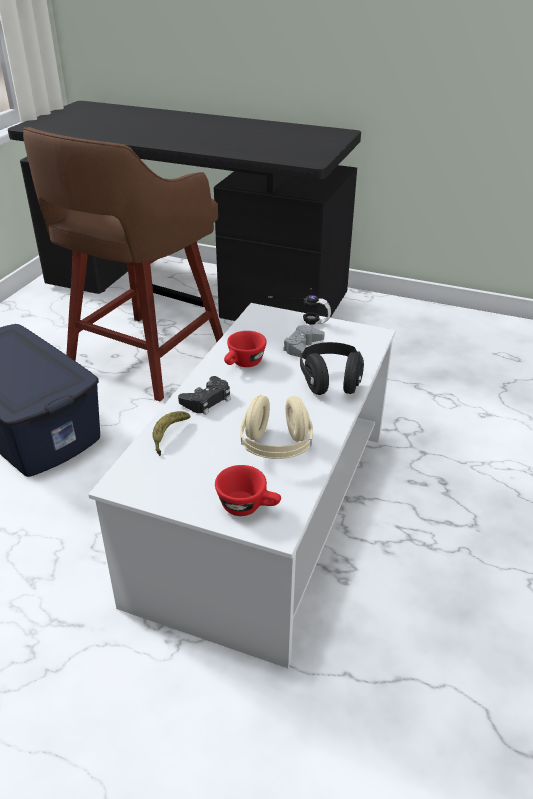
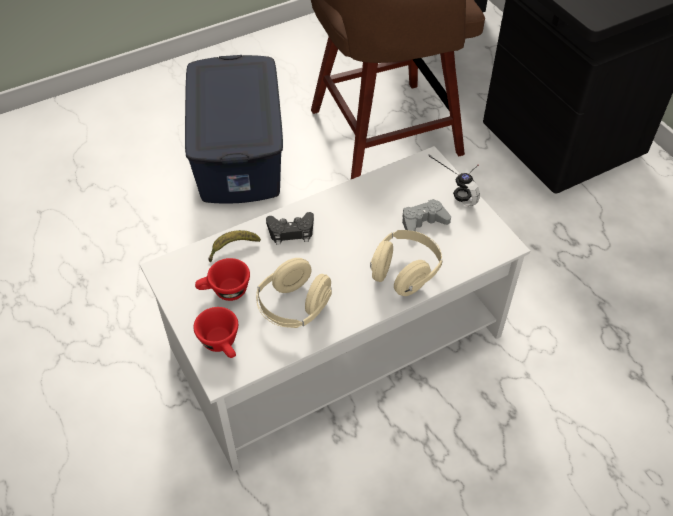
camera: 40 degrees right, 15 degrees up
(243, 364) = (355, 212): red cup -> red cup (225, 292)
(331, 382) = (404, 272): black headphones -> beige headphones

